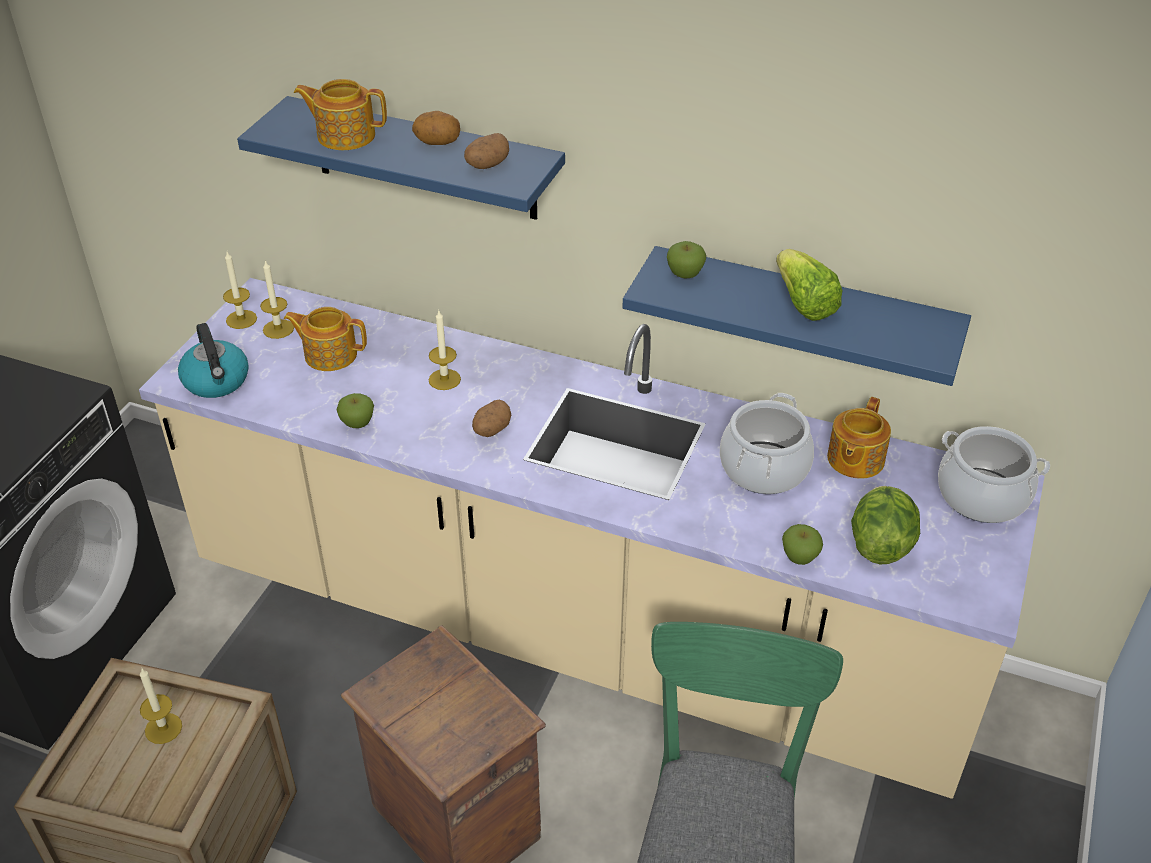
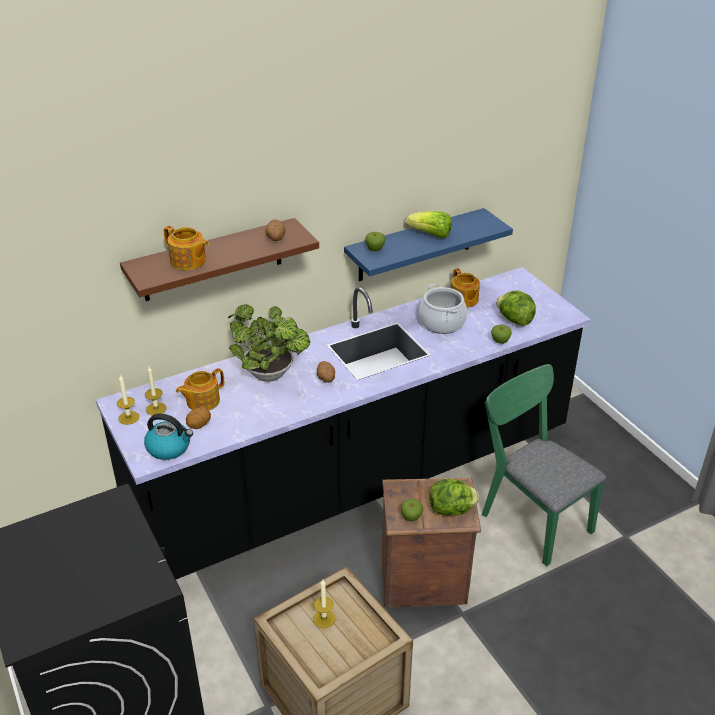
camera: 50 degrees left, 5 degrees down
(345, 135) = (188, 261): teapot -> teapot turned 105 degrees counterclockwise
(357, 424) = (268, 416): apple -> apple (411, 517)
(424, 159) = (212, 260): blue shelf -> brown shelf
(437, 143) = (236, 242): potato -> potato (199, 425)
(444, 379) = (272, 375): candle -> potted plant
(450, 740) = (452, 510): none -> lettuce
(574, 627) = (357, 480): beige counter -> black counter
(982, 495) = (516, 285): cooking pot -> none

